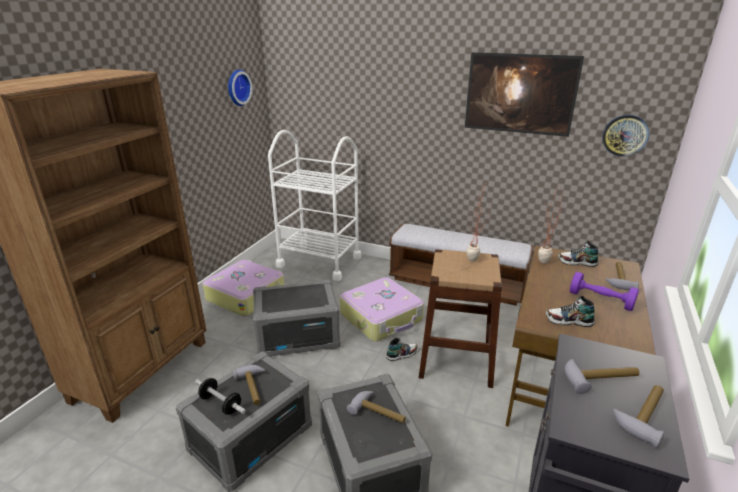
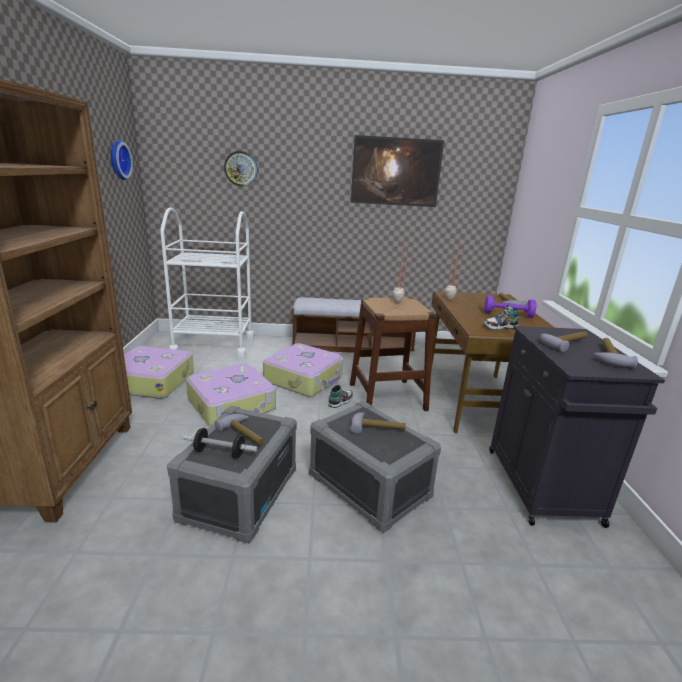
camera: 25 degrees left, 5 degrees down
(298, 336) = (232, 405): grey storage box -> suitcase
(577, 262) = (472, 297): shoe -> none
(625, 135) = (475, 204): wall clock -> wall clock (241, 169)

